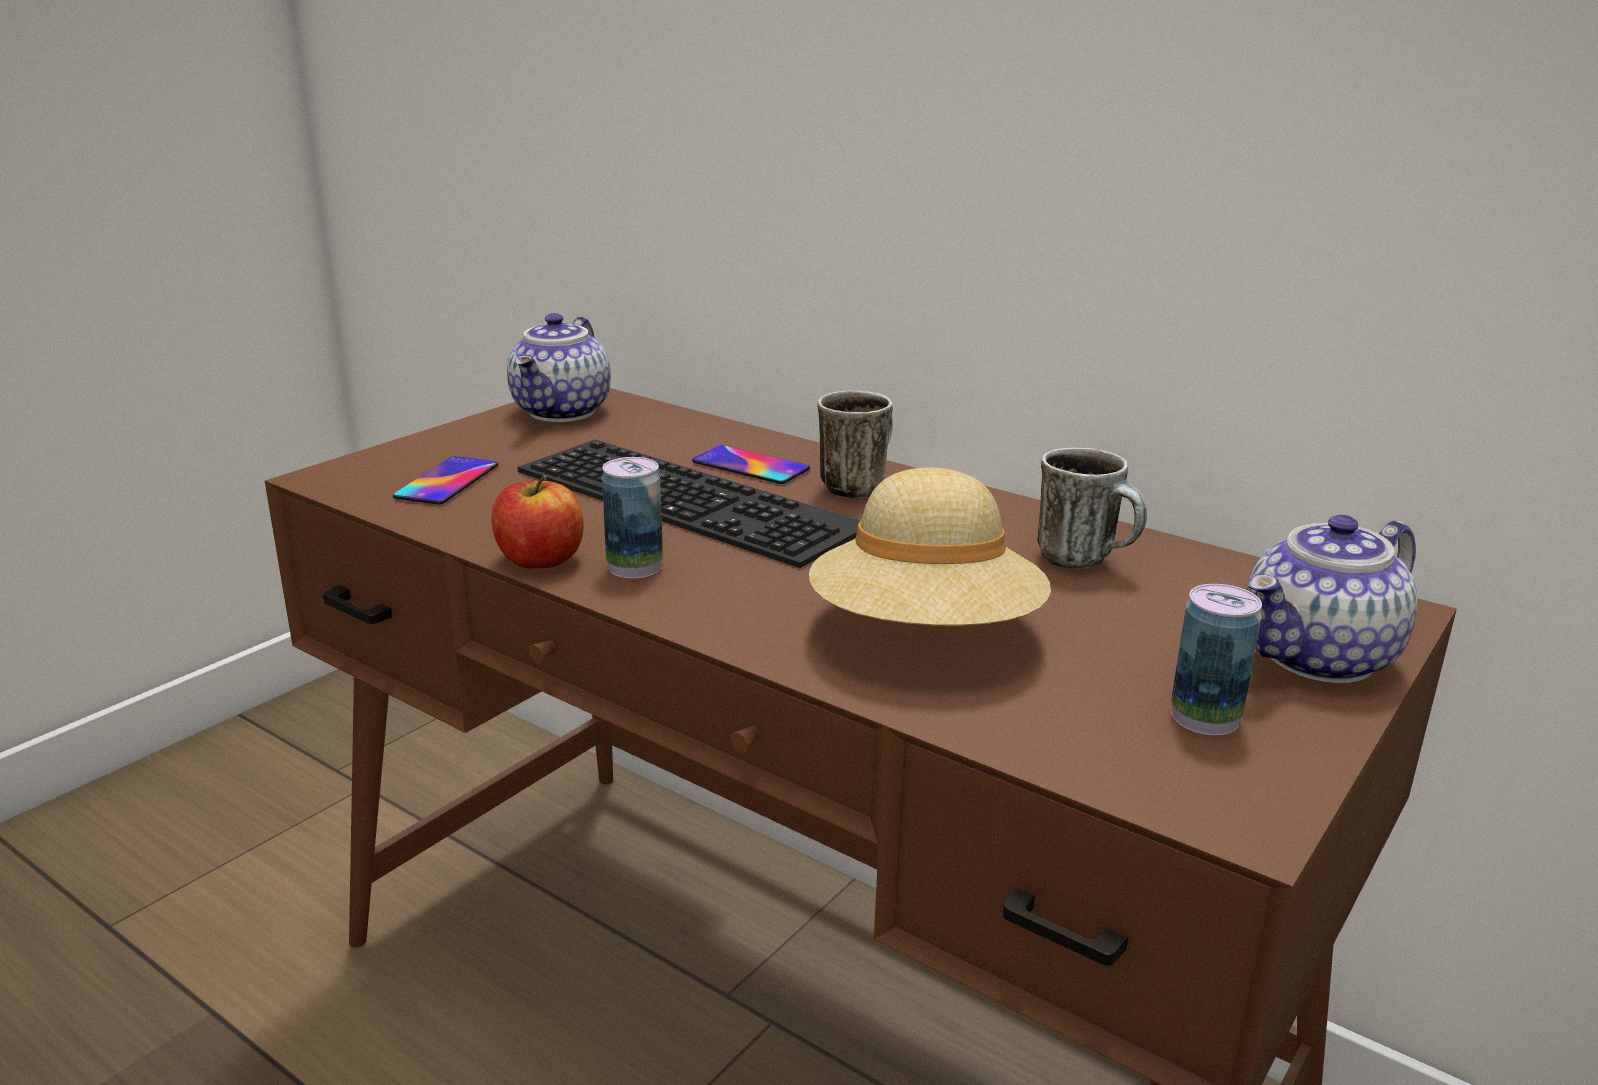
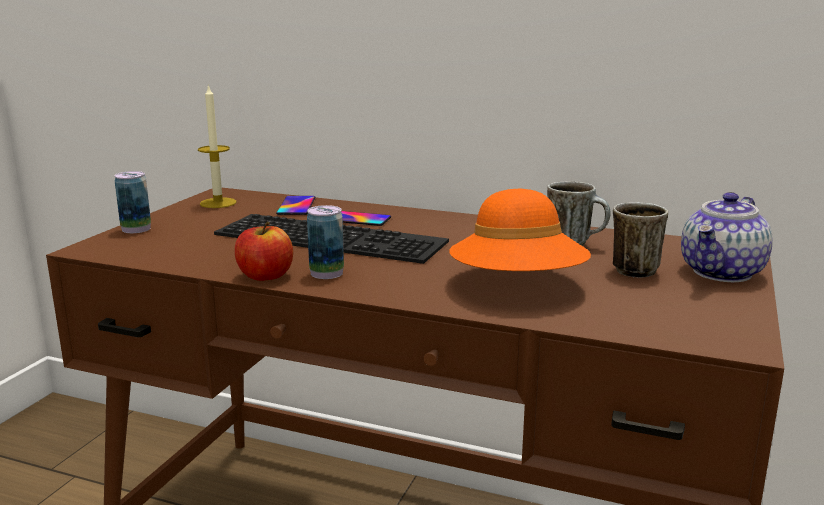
camera: 15 degrees left, 5 degrees down
(447, 481) = (172, 243): phone -> phone (296, 206)
(563, 412) = (218, 203): teapot -> candle
(856, 485) = (423, 222): mug -> mug (633, 268)
(926, 633) = (517, 285): beige hat -> orange hat
(1205, 717) = (688, 304): can -> can (136, 229)

